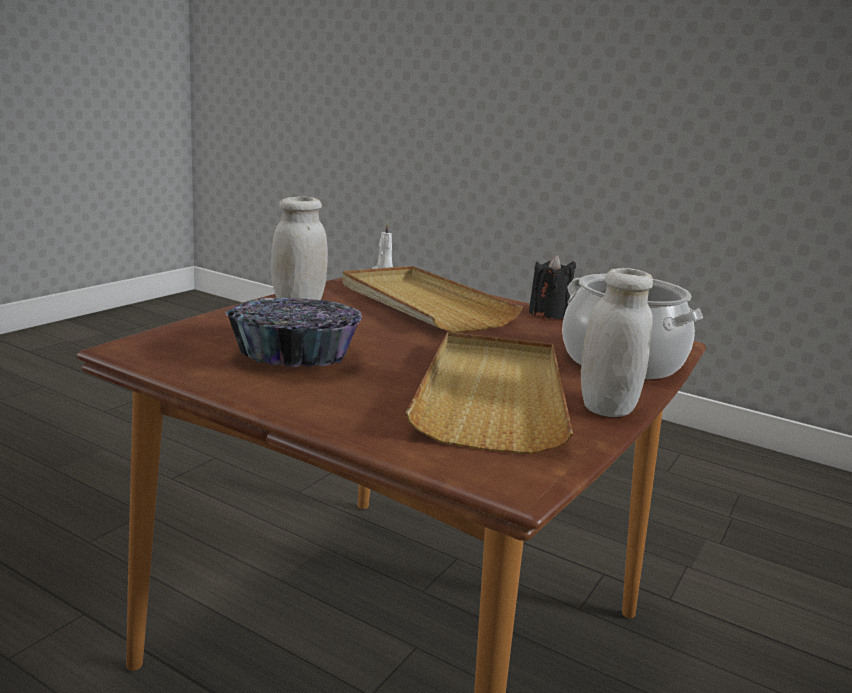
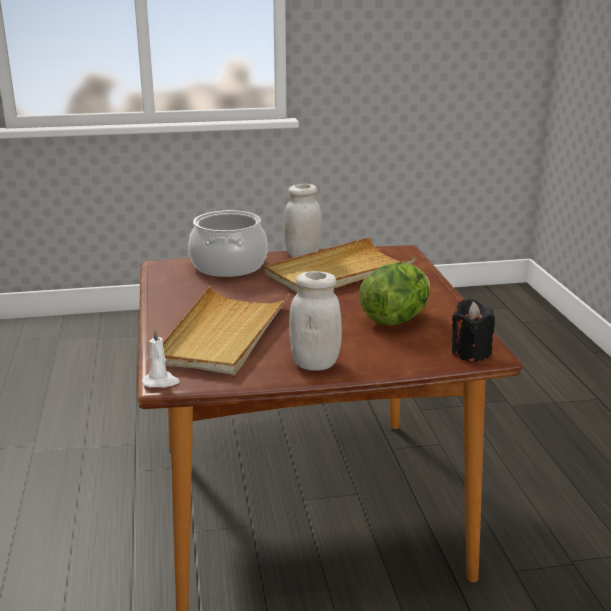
camera: 130 degrees left, 5 degrees up
(295, 355) = (395, 319): bowl -> lettuce
(548, 314) = (164, 300): black candle -> black candle (470, 353)

